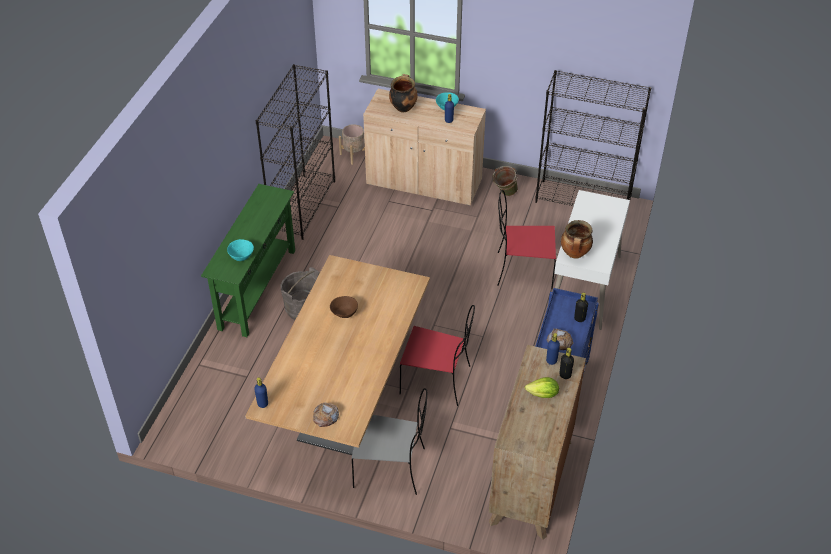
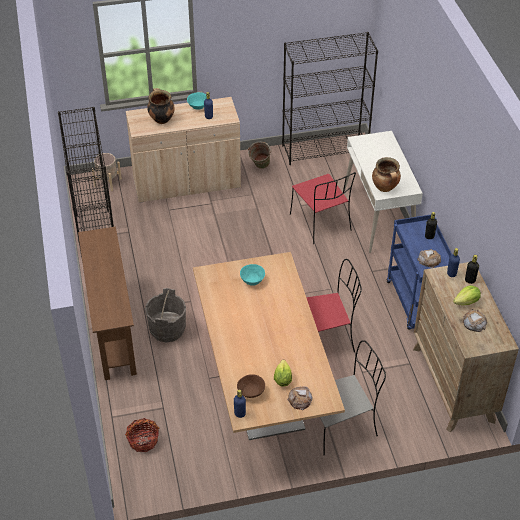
camera: 30 degrees left, 0 degrees up
(208, 397) = (143, 440): none -> basket
(241, 256) = (116, 300): turquoise bowl -> turquoise bowl (252, 280)
(257, 288) = (112, 330): green console table -> brown console table
(325, 391) = (282, 379): none -> lettuce
(344, 313) = (246, 309): brown bowl -> brown bowl (251, 392)
(522, 270) = (321, 223): red chair -> red chair turned 90 degrees counterclockwise
(533, 417) = (474, 322): none -> bread

